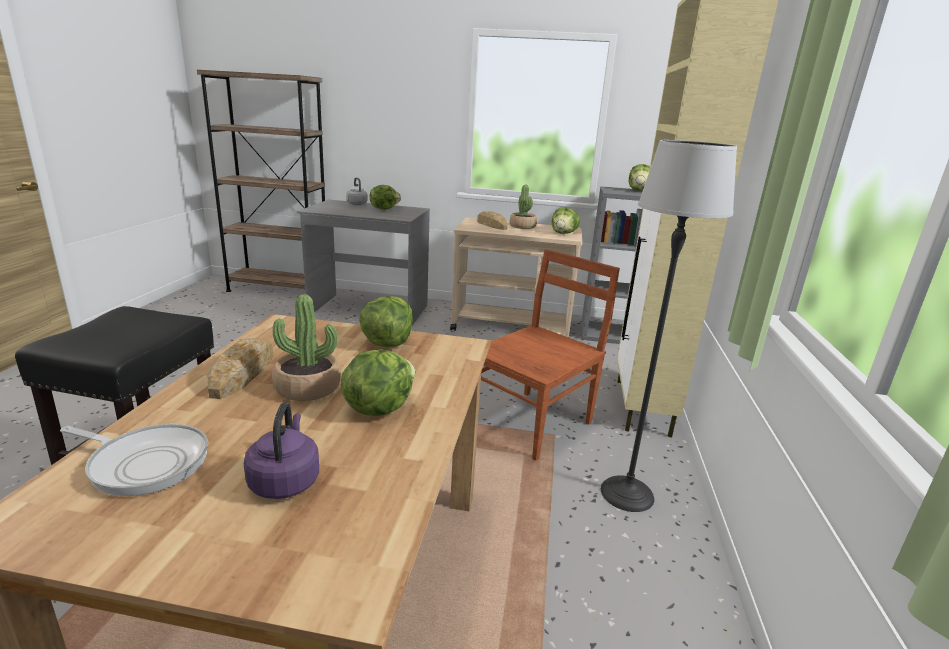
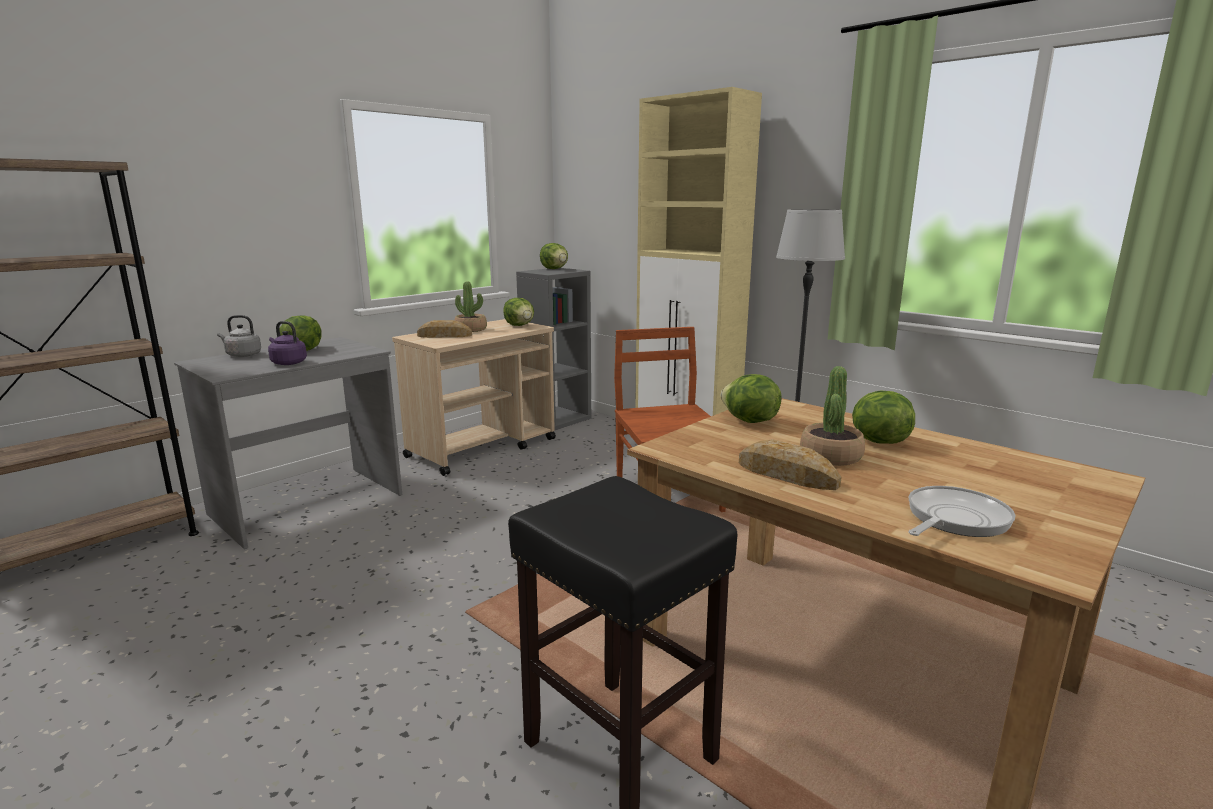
camera: 55 degrees left, 5 degrees down
(285, 480) = (985, 479): purple kettle -> purple kettle (287, 363)

